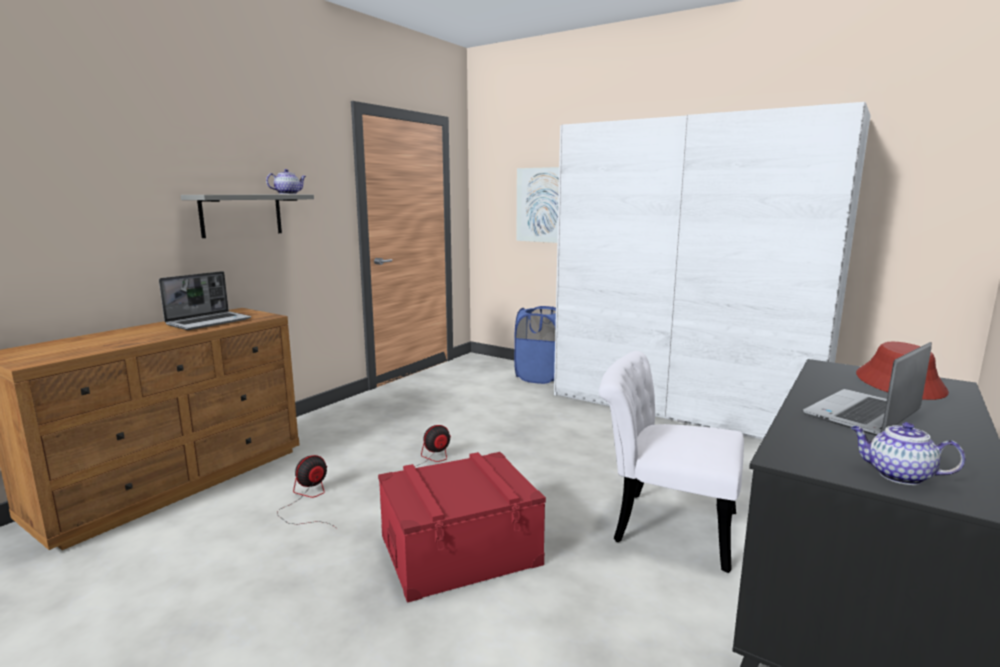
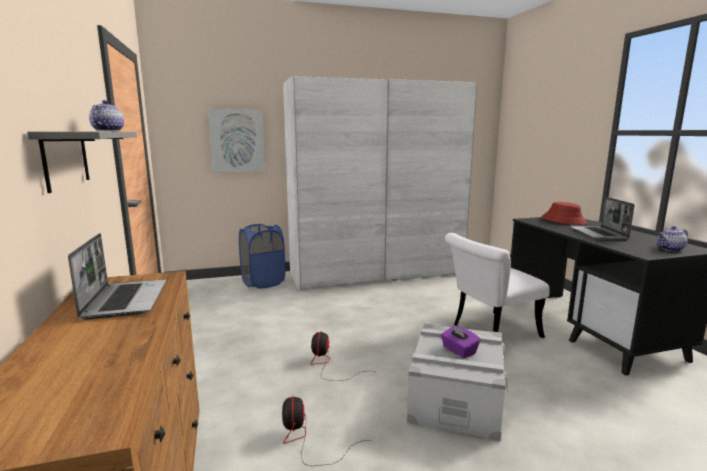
camera: 50 degrees left, 0 degrees up
(455, 485) = (458, 350): none -> purple tissue box
(459, 549) = (455, 398): red storage box -> grey storage box

